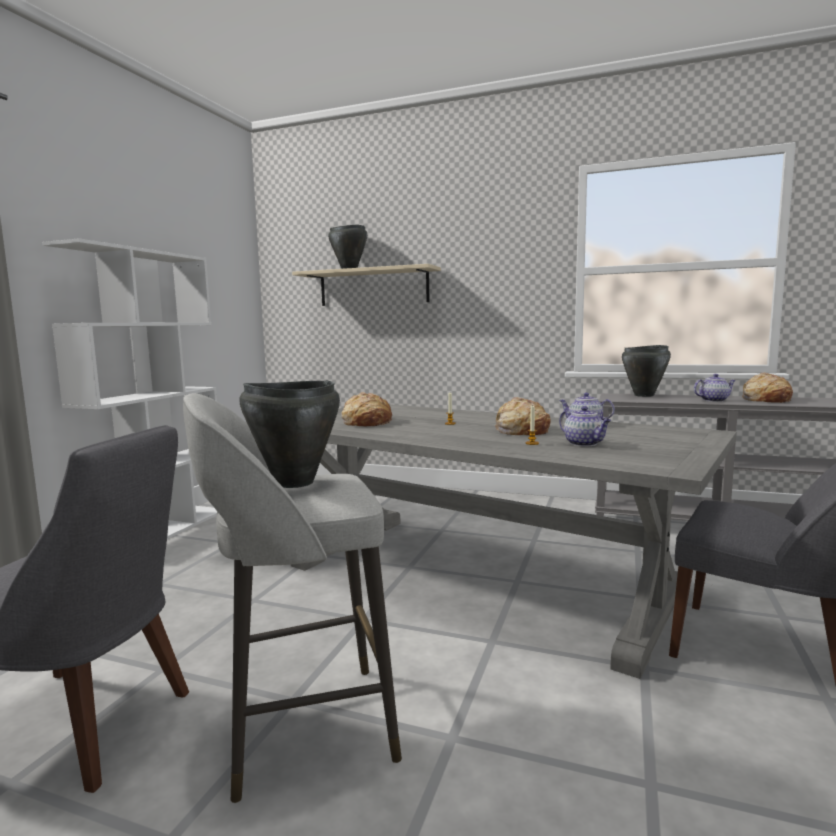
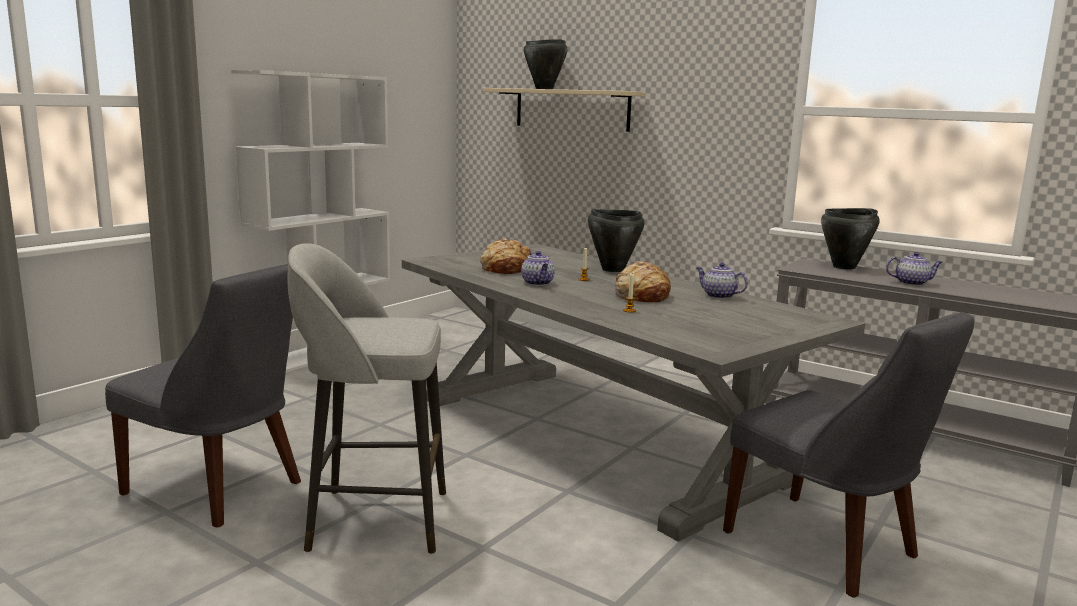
camera: 15 degrees right, 5 degrees up
(293, 482) = (377, 322): black cooking pot -> black cooking pot (612, 269)
(584, 444) = (679, 317): teapot -> teapot (538, 283)
(766, 399) = (979, 289): bread -> none

